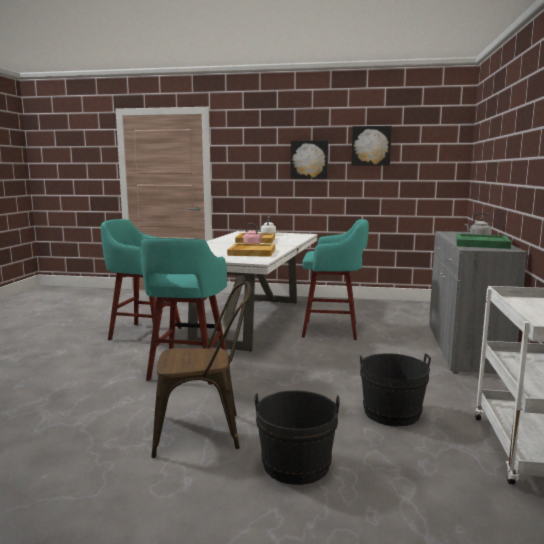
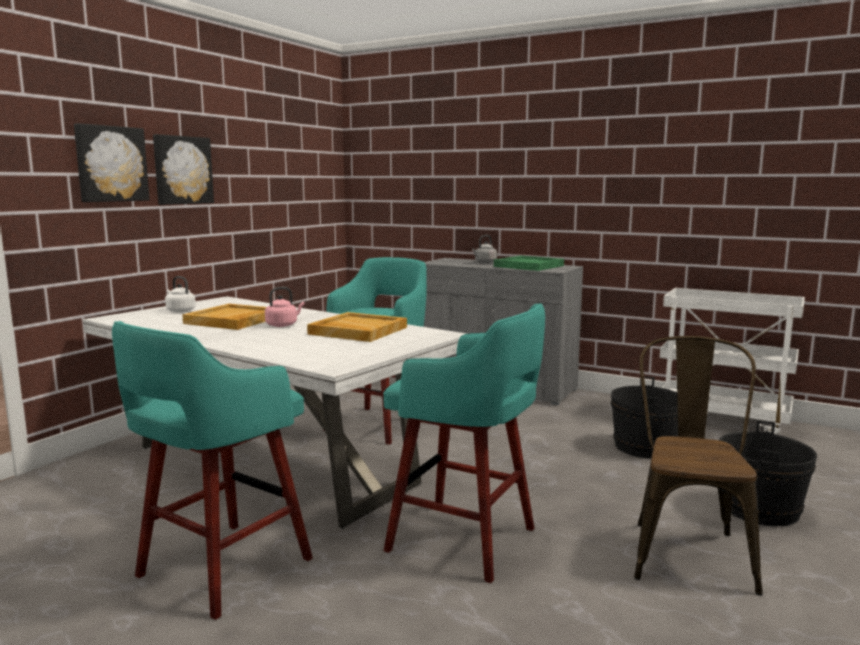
camera: 70 degrees left, 0 degrees up
(371, 146) = (256, 150): picture -> picture (111, 164)

